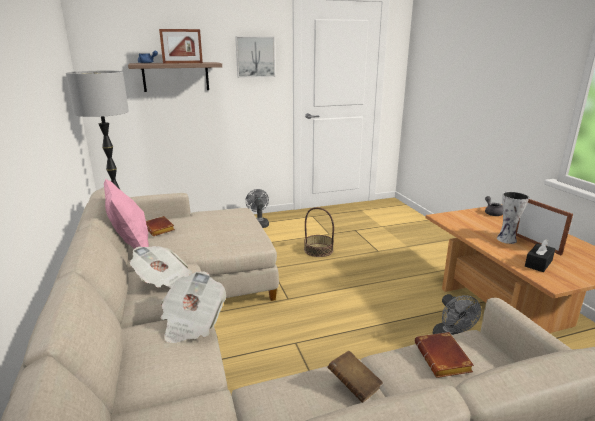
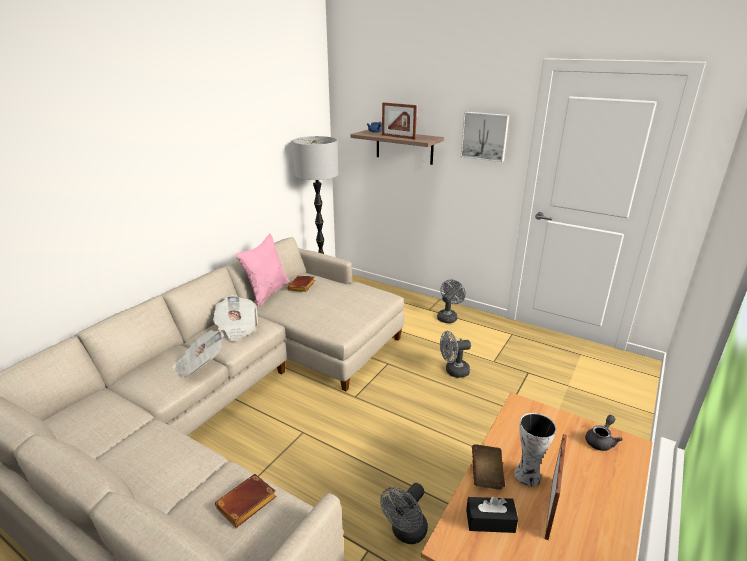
camera: 50 degrees right, 5 degrees up
(318, 250) = (453, 371): basket -> grey fan
(354, 385) = (180, 467): brown book -> brown book (486, 474)

